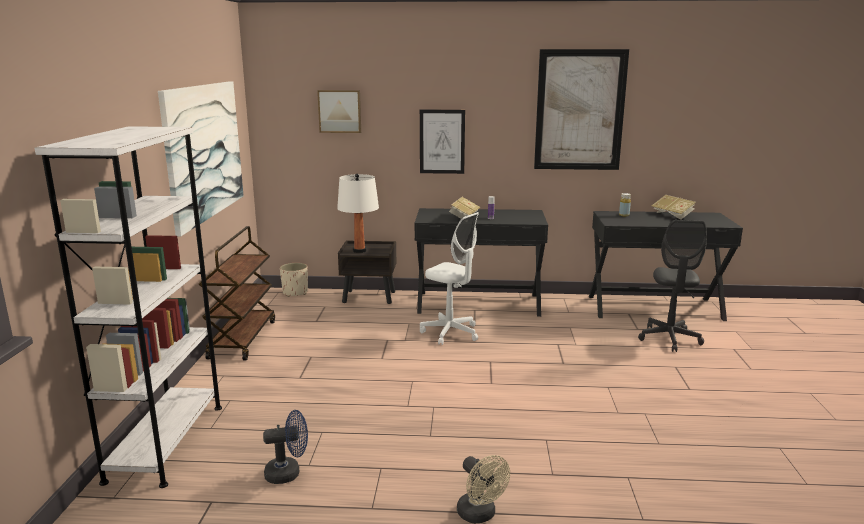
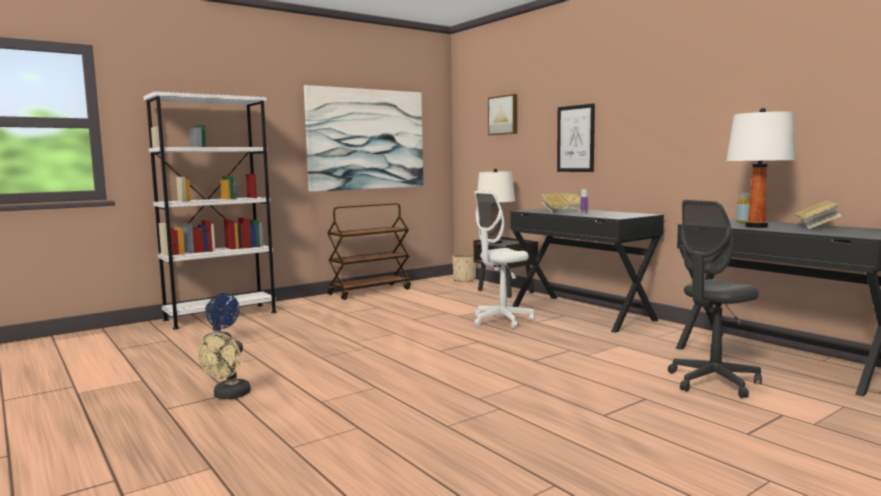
camera: 50 degrees right, 10 degrees down
(450, 333) = (501, 321): white office chair -> white office chair turned 60 degrees clockwise
(580, 110) = (708, 91): picture -> none
(651, 221) = (756, 226): none -> white table lamp

